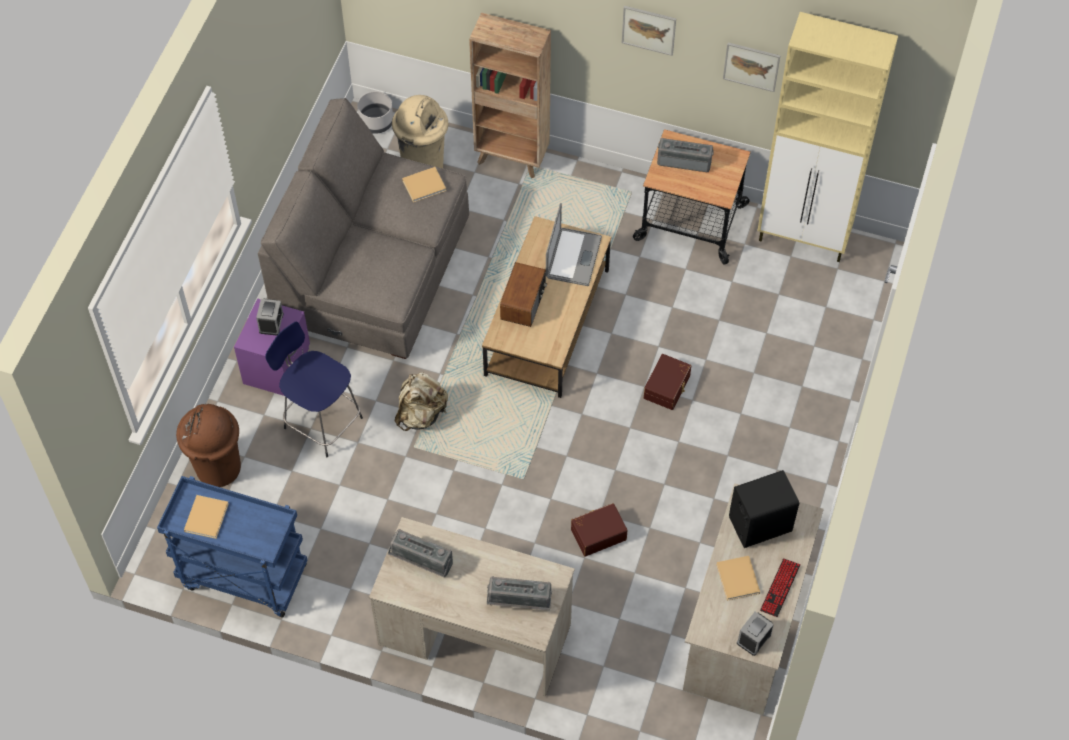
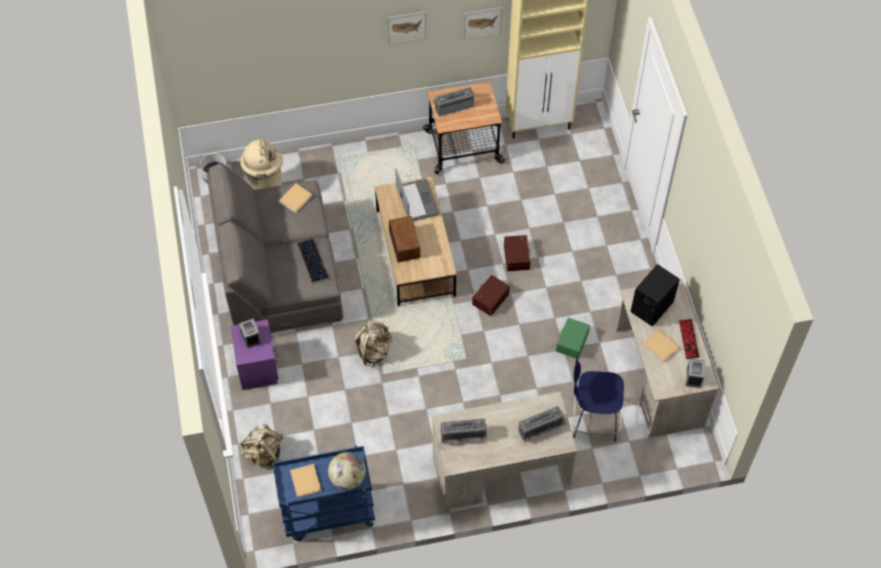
camera: 30 degrees left, 0 degrees up
(218, 468) = (263, 453): brown trash can -> beige backpack
(255, 539) = (348, 478): none -> globe
(321, 421) = (311, 388): blue stool -> blue stool (593, 420)
(395, 267) = (312, 261): none -> keyboard
(512, 158) = (322, 158): brown bookcase -> none
(598, 533) = (534, 368): brown storage box -> brown storage box (489, 298)
(665, 523) = (571, 341): none -> green storage box

